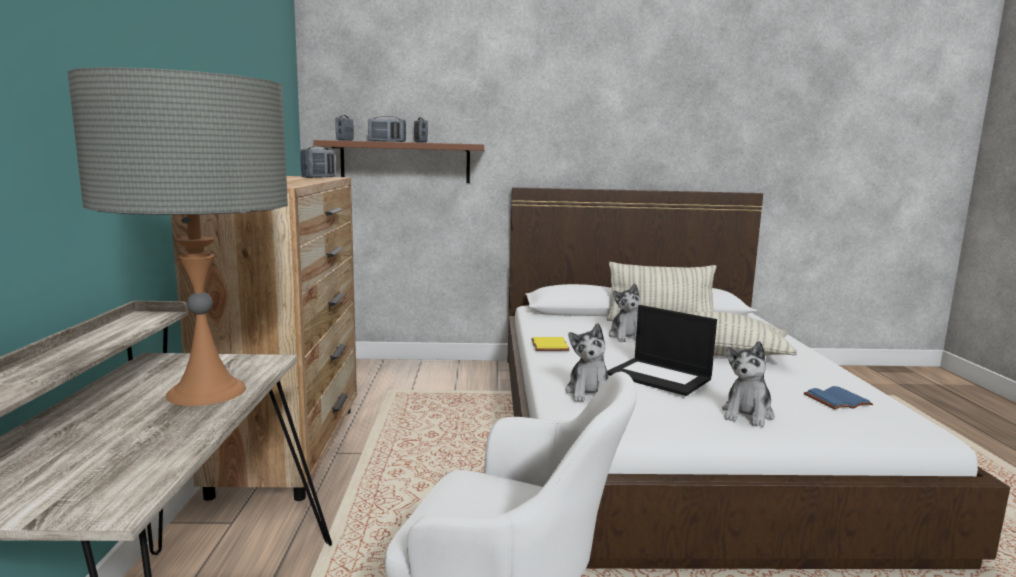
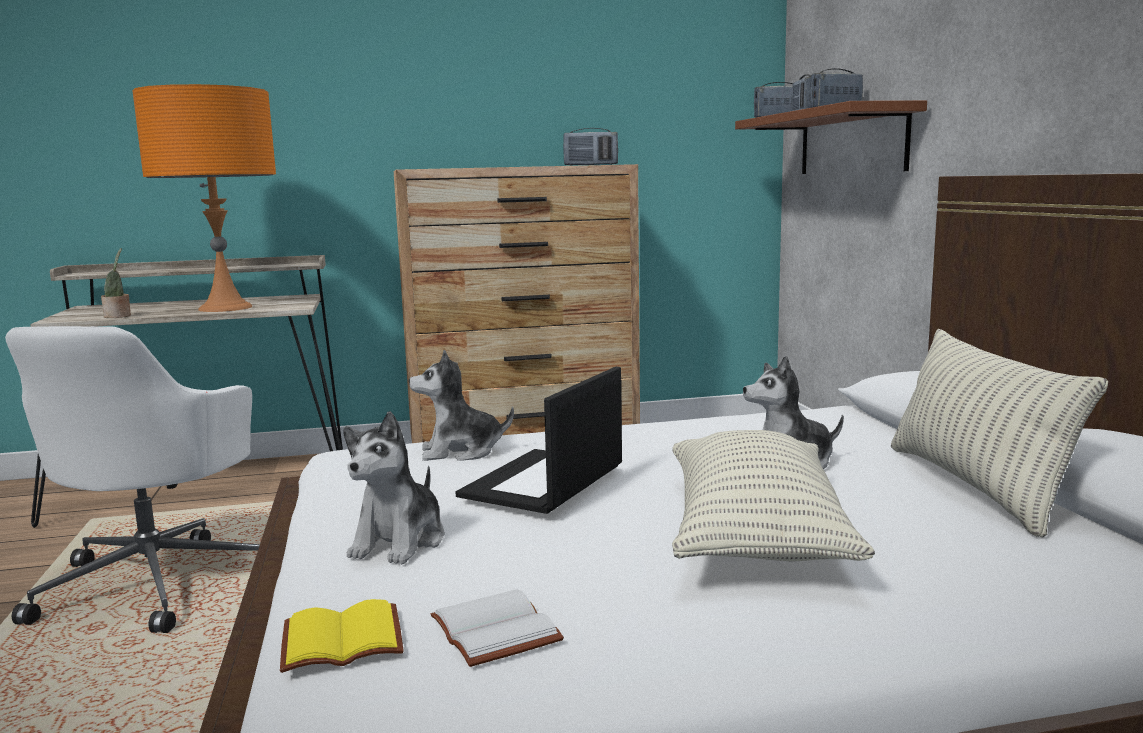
camera: 80 degrees right, 0 degrees up
(176, 453) = (119, 316): none -> potted plant
(207, 392) = (225, 308): grey table lamp -> orange table lamp
(548, 346) = (669, 425): yellow book -> yellow book (344, 638)
(747, 414) = (400, 542): plush toy -> plush toy turned 90 degrees counterclockwise
(836, 400) = (499, 631): blue book -> white book

